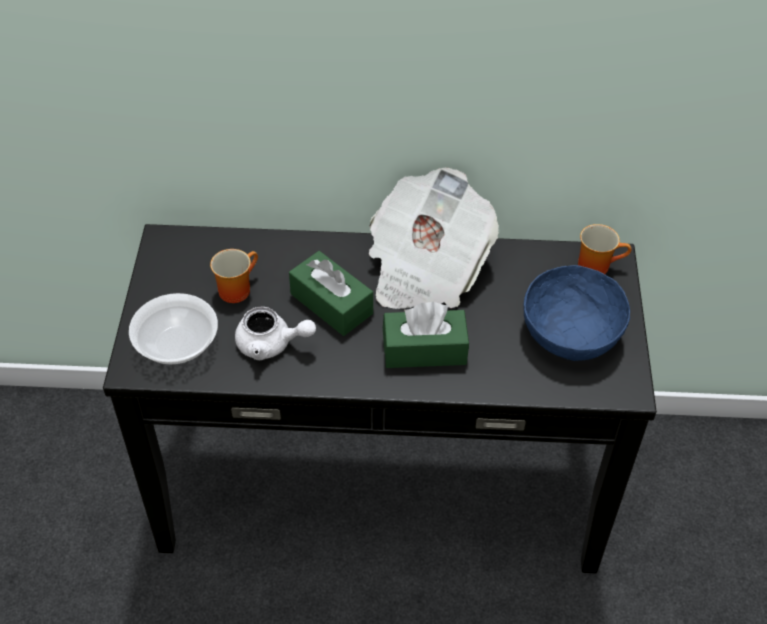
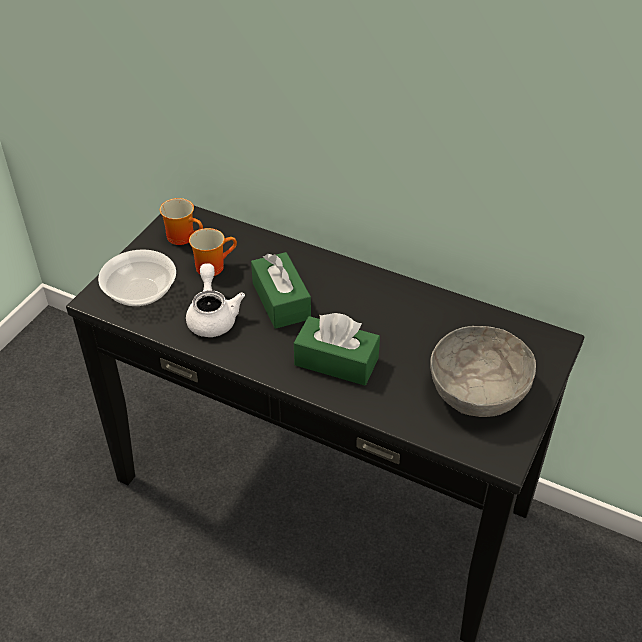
camera: 25 degrees right, 5 degrees down
(271, 344) = (212, 316): white teapot -> white teapot turned 135 degrees counterclockwise
(425, 267) = (378, 297): newspaper -> none
(571, 332) = (478, 390): blue bowl -> grey bowl
(597, 264) = (537, 342): mug -> mug (184, 236)

